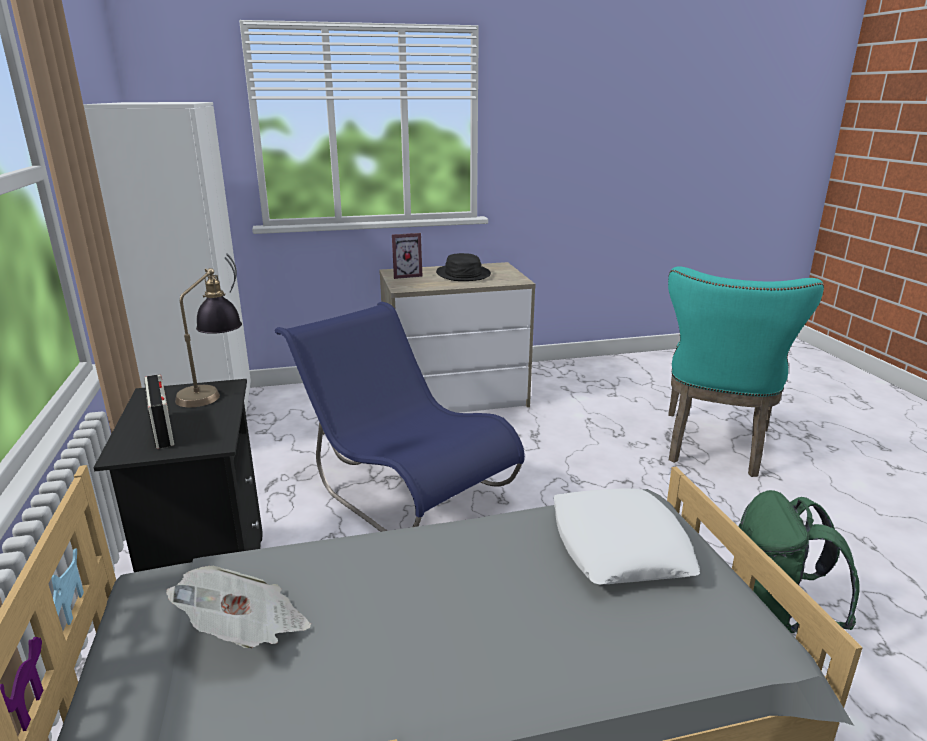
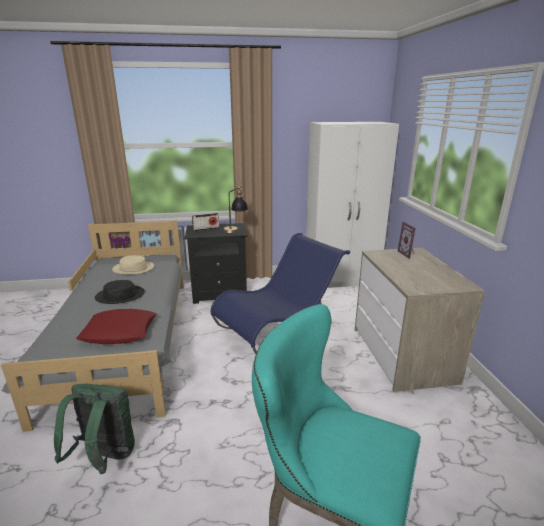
camera: 95 degrees right, 0 degrees up
(247, 631) = (133, 268): newspaper -> beige hat
(463, 274) = (423, 271): black hat -> black hat (120, 295)
(618, 545) = (120, 332): white pillow -> red pillow

